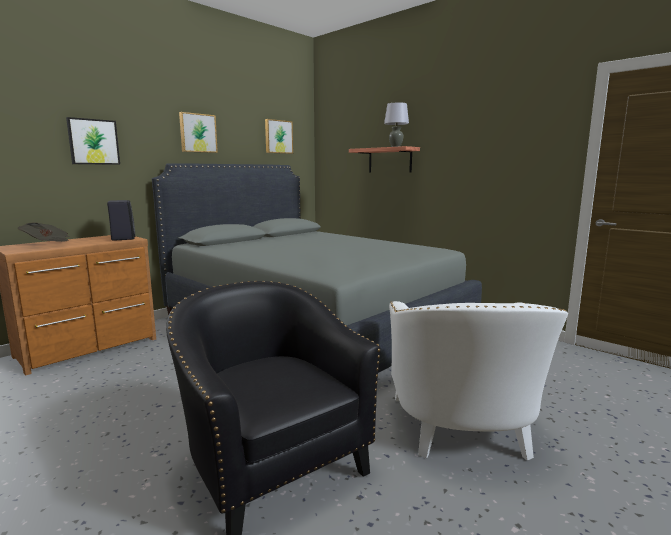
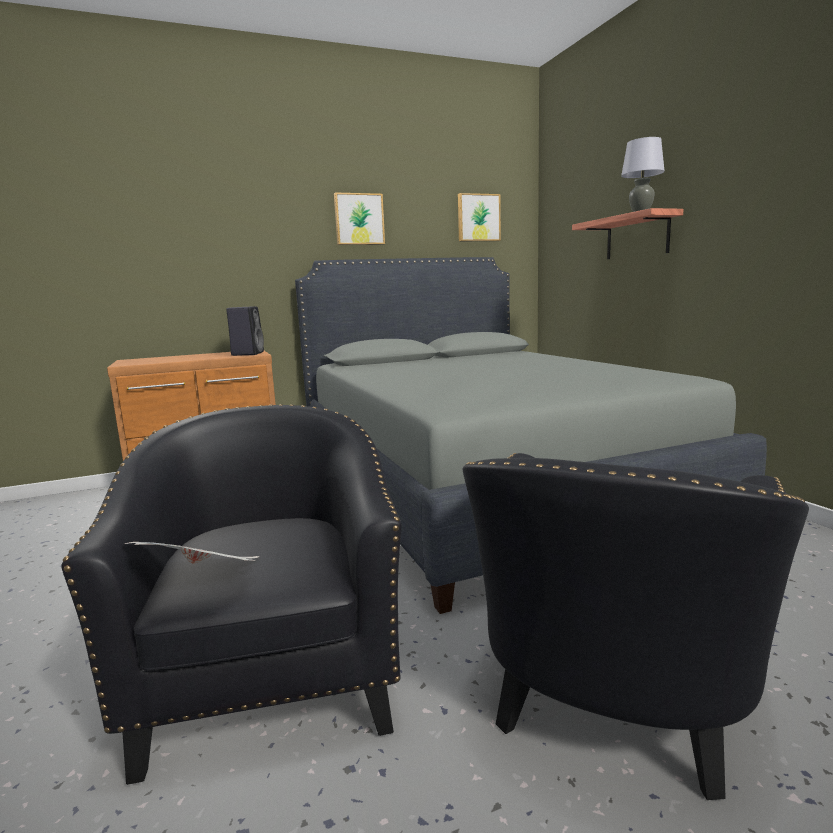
camera: 25 degrees right, 0 degrees up
(48, 244) = (165, 359): newspaper -> newspaper (204, 581)
(93, 142) = (227, 237): picture -> none
(464, 430) = (611, 702): white armchair -> black armchair

